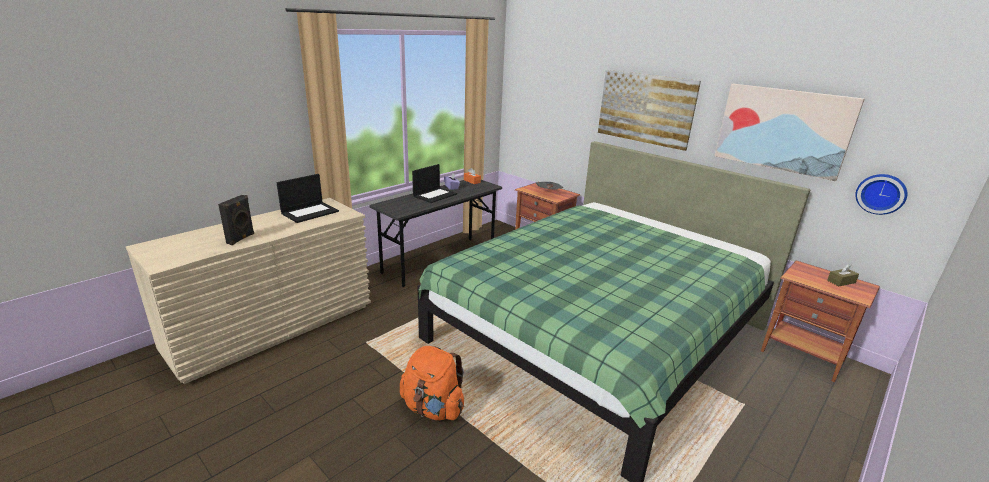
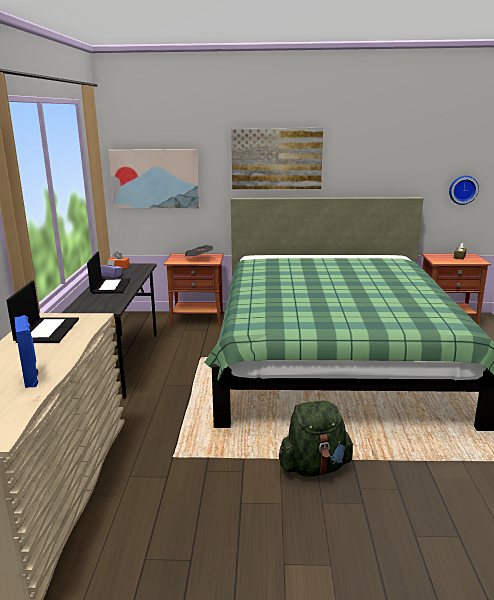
camera: 40 degrees left, 5 degrees down
(241, 239) = (31, 377): black speaker -> blue speaker
(433, 408) = (315, 467): orange backpack -> green backpack
(783, 129) = (393, 157): picture -> picture (155, 179)

